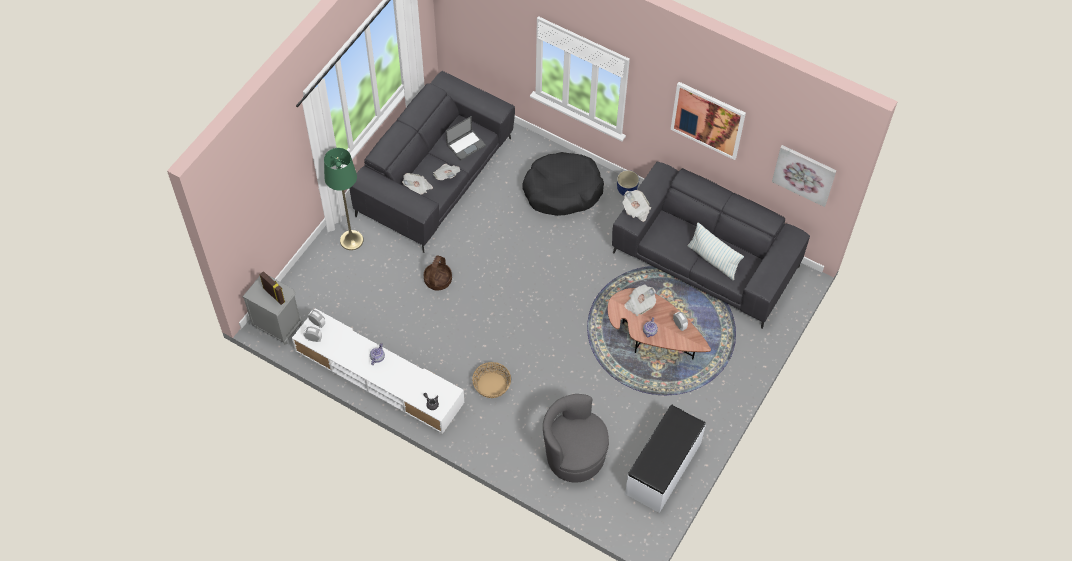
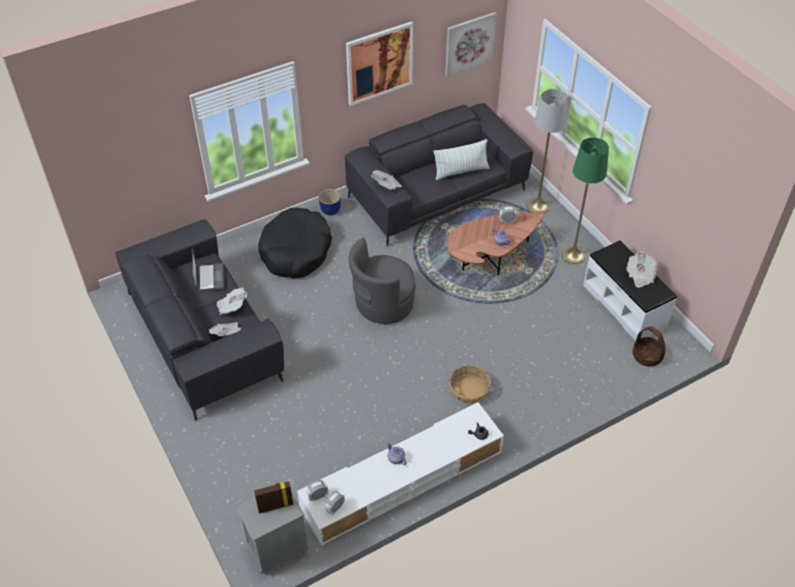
camera: 60 degrees left, 10 degrees down
(351, 240) = (221, 435): green floor lamp -> green floor lamp (573, 255)
(438, 280) = (322, 383): basket -> basket (646, 356)
(574, 455) = (579, 361): grey armchair -> grey armchair (383, 304)
(639, 304) = (469, 237): newspaper -> newspaper (640, 276)
(747, 348) = (538, 206): none -> grey floor lamp

